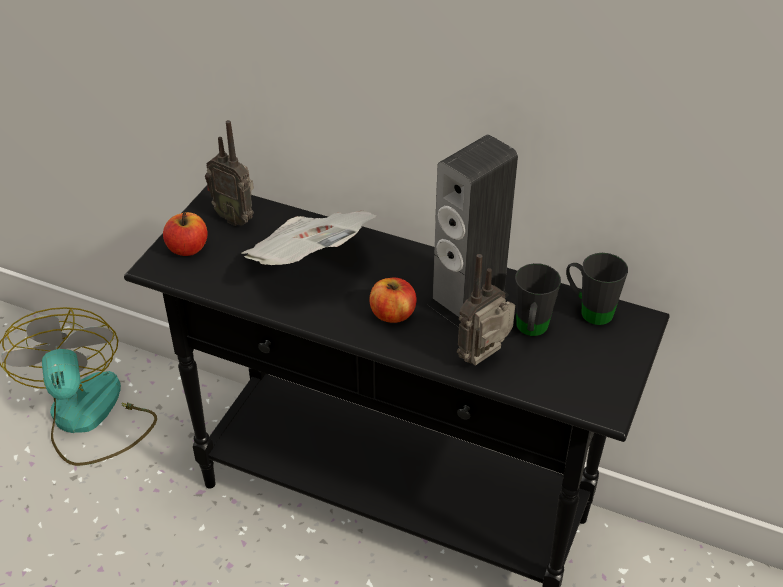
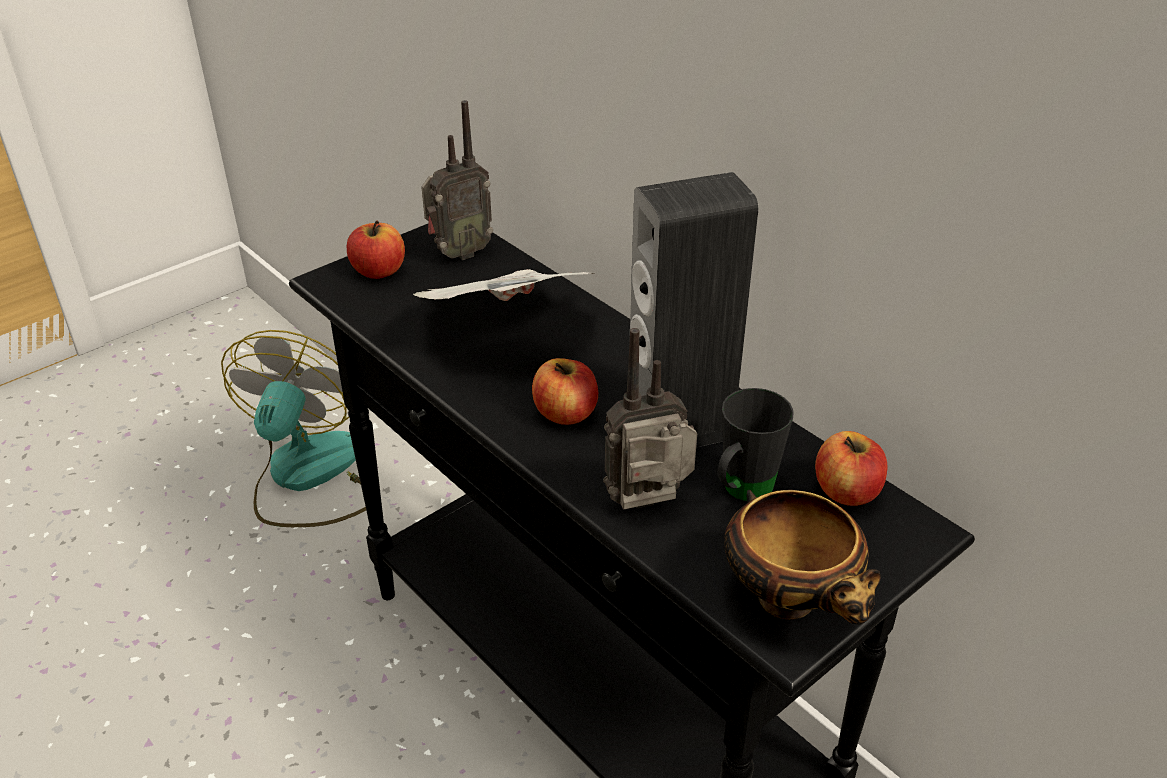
camera: 25 degrees right, 5 degrees down
(235, 217) = (458, 253): radio -> radio turned 90 degrees counterclockwise
(588, 310) = (846, 491): black mug -> apple
(598, 388) = (791, 603): none -> bowl

